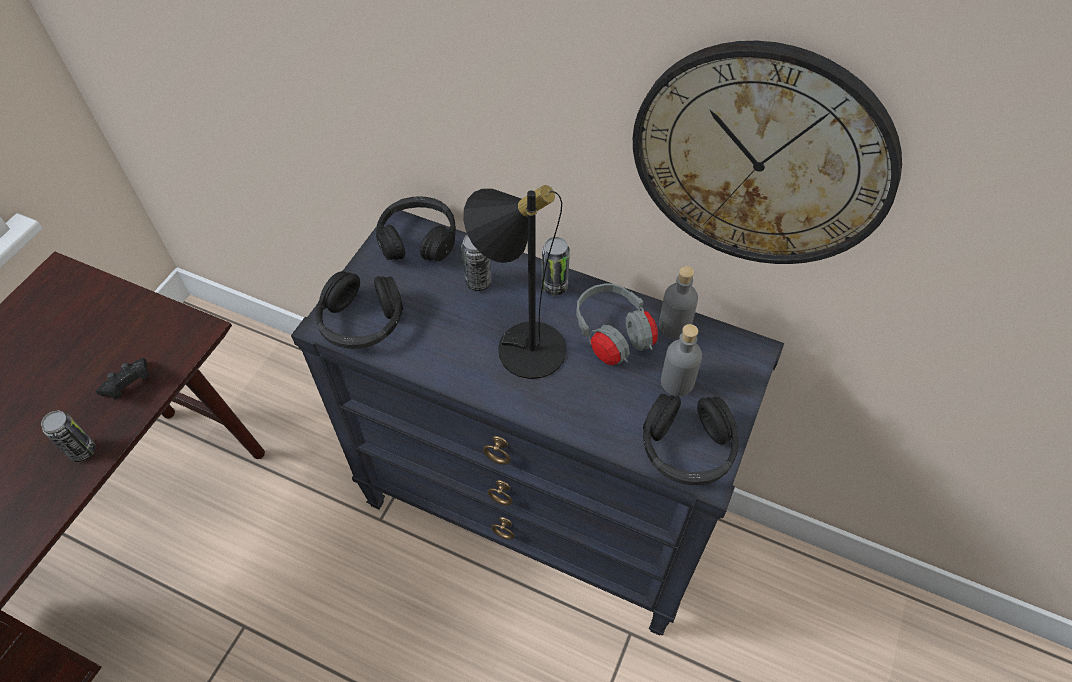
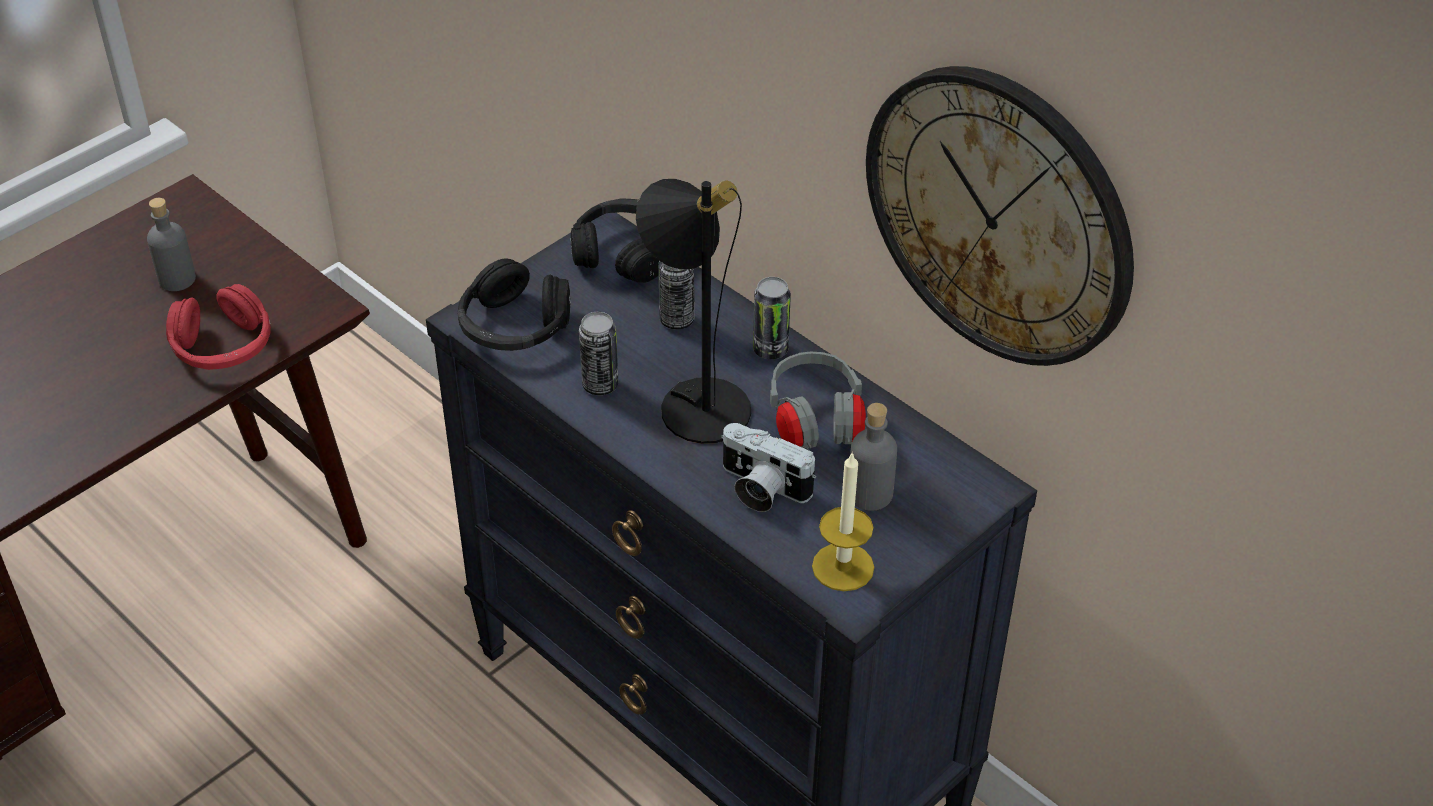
camera: 20 degrees right, 10 degrees down
(83, 451) = (145, 402): can -> can (600, 385)
(129, 385) = (223, 346): black game controller -> red headphones
(599, 402) = (760, 488): none -> camera
(674, 326) = (901, 433): grey bottle -> grey bottle (177, 279)
(687, 449) = (843, 567): black headphones -> candle

